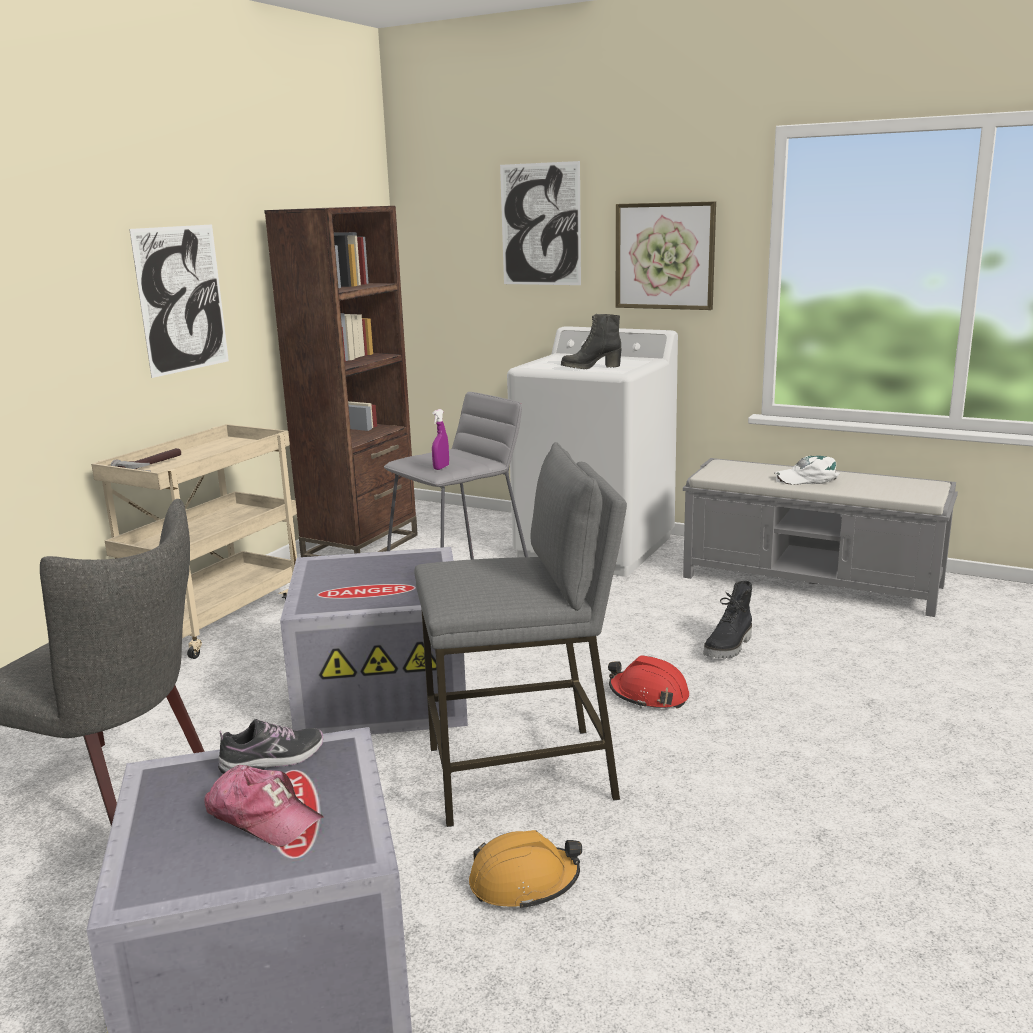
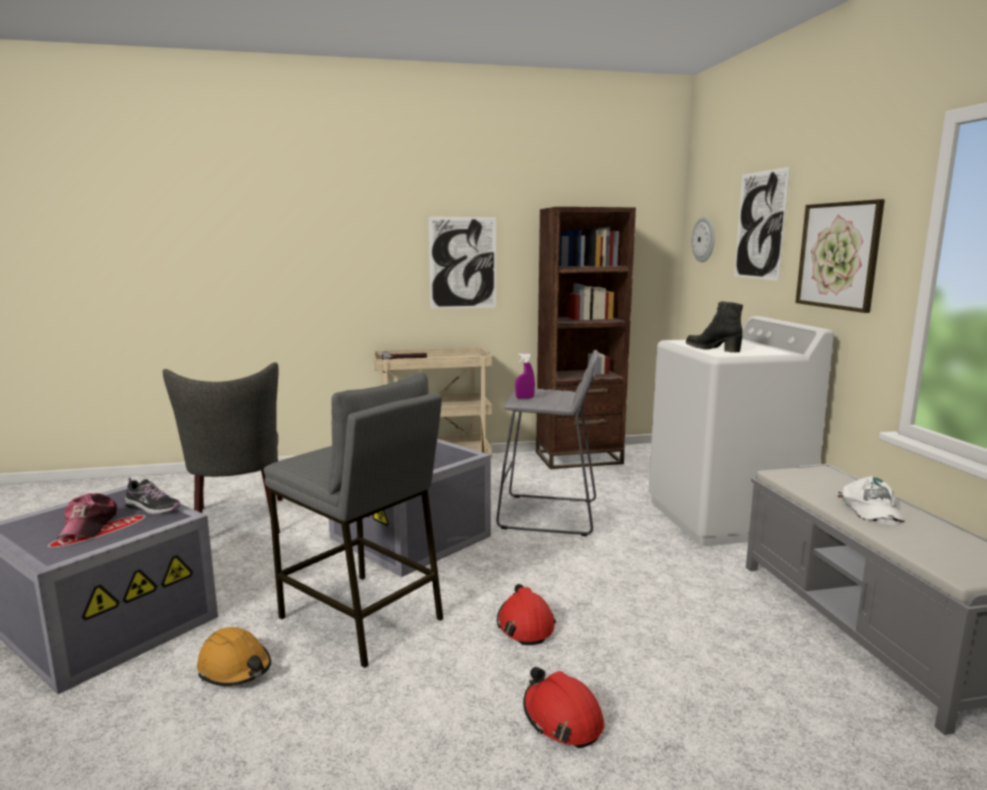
camera: 50 degrees right, 5 degrees down
(438, 241) = (704, 239): none -> wall clock
(729, 647) = (658, 632): black boot -> none
(798, 730) = (562, 718): none -> red hard hat
(807, 479) = (870, 509): white cap -> white cap turned 135 degrees counterclockwise

